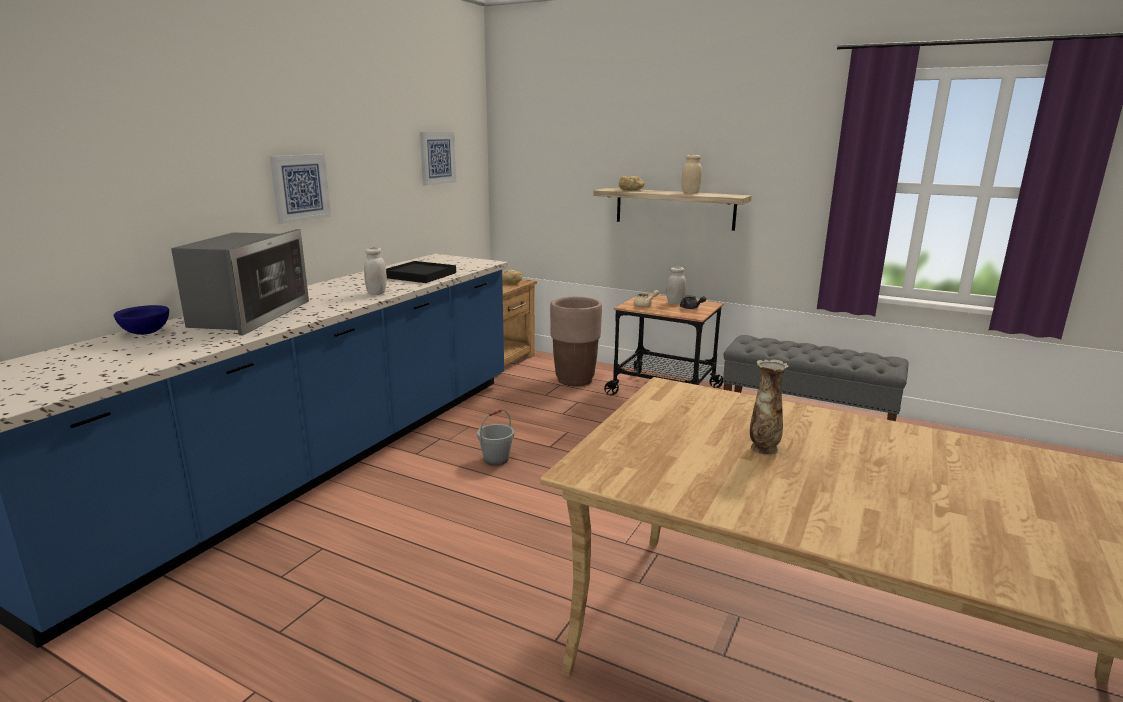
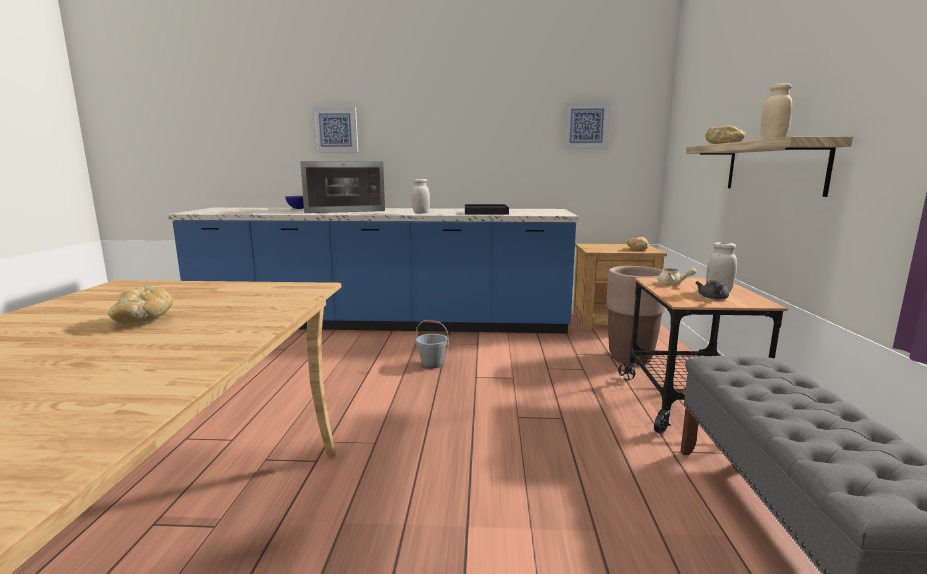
camera: 65 degrees right, 5 degrees down
(300, 188) = (432, 141): picture -> picture (335, 130)
(763, 448) = (144, 320): vase -> bread

